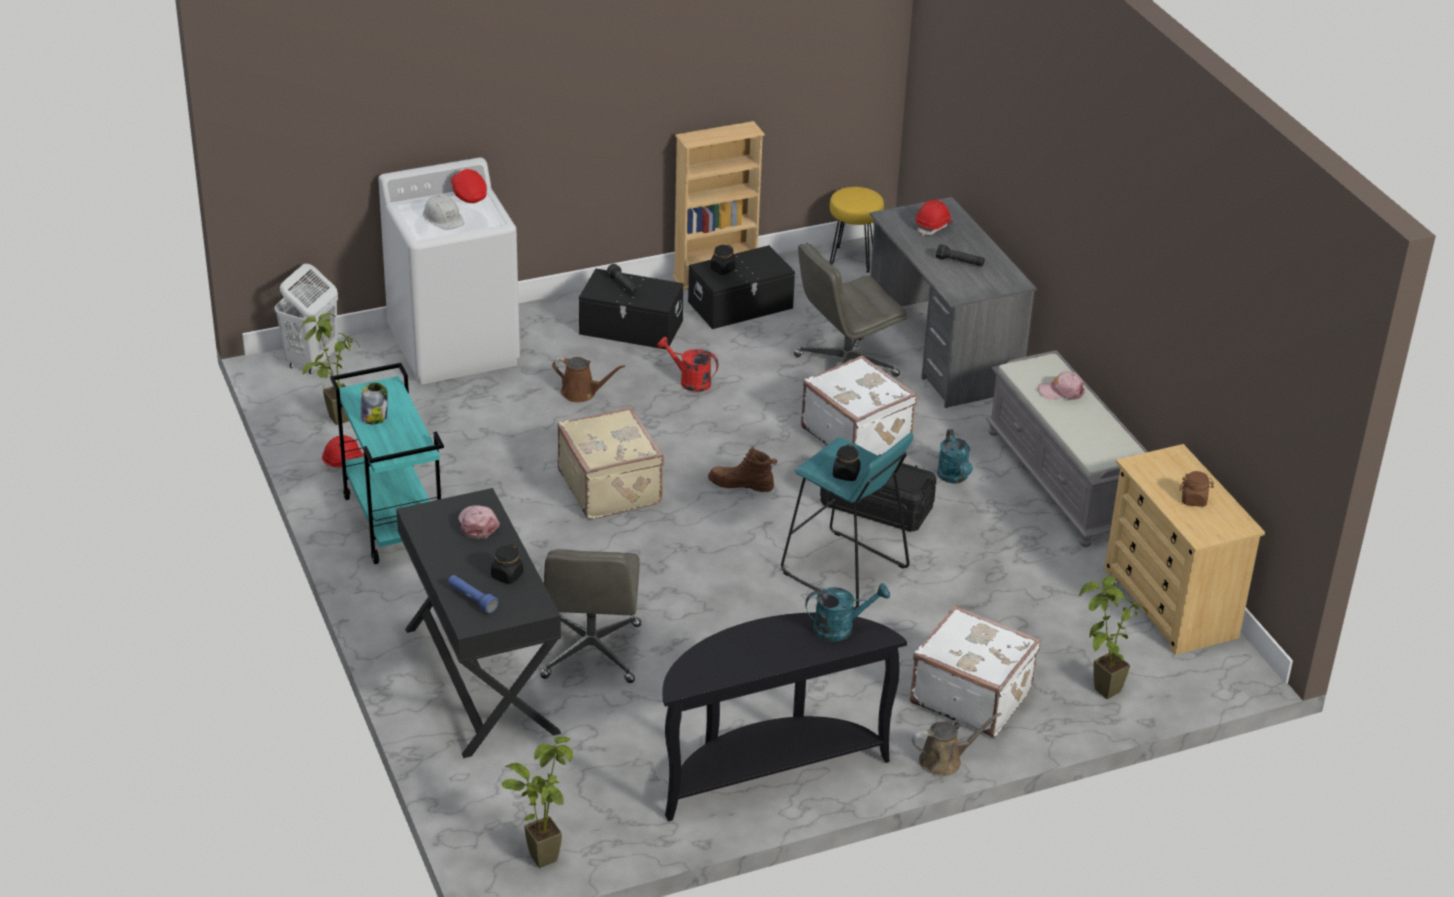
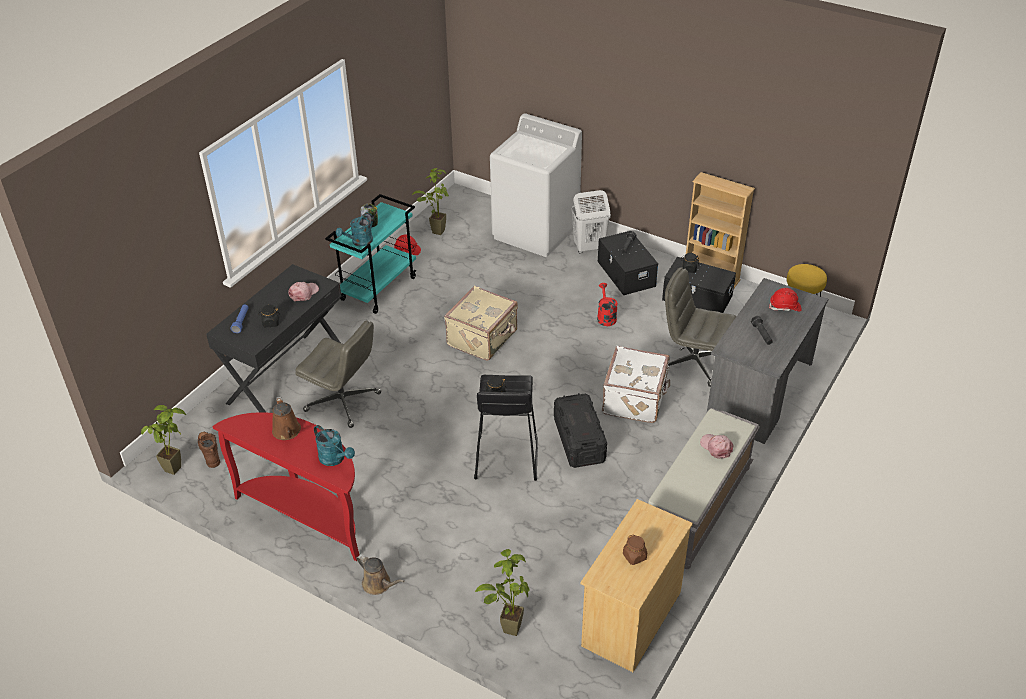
camera: 55 degrees right, 5 degrees up
(311, 361) = (472, 201): white laundry basket -> white laundry basket (588, 247)
(443, 217) = (525, 149): white hard hat -> none
(468, 194) = (556, 146): red cap -> none
(582, 393) = (549, 288): brown watering can -> brown watering can (287, 432)
(591, 652) = (343, 402): grey office chair -> grey office chair turned 120 degrees counterclockwise
(741, 484) = (538, 380): brown boot -> brown boot (210, 452)
(767, 770) = (307, 515): black console table -> red console table
(844, 571) = (506, 458): turquoise stool -> black stool
(954, 478) = (643, 458): turquoise watering can -> turquoise watering can (359, 242)
(971, 696) = (447, 567): white suitcase -> none

